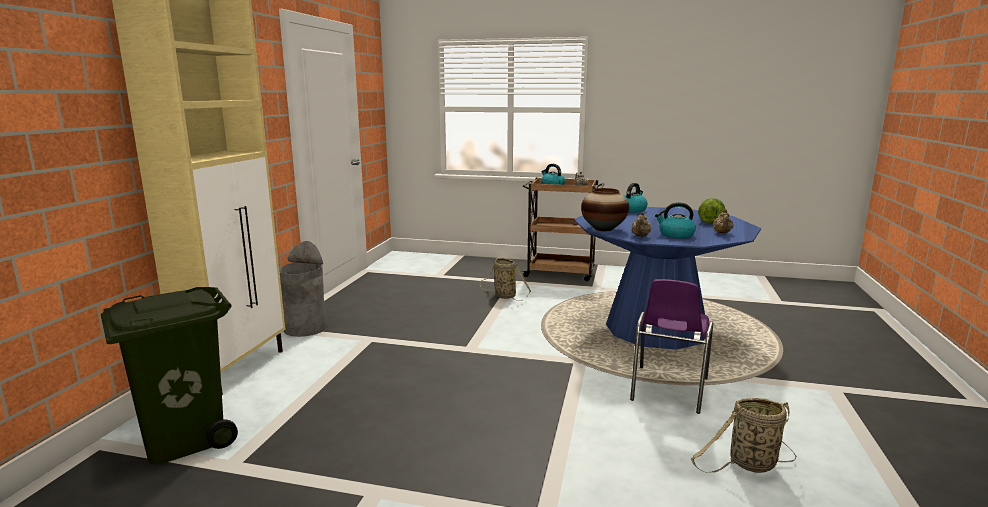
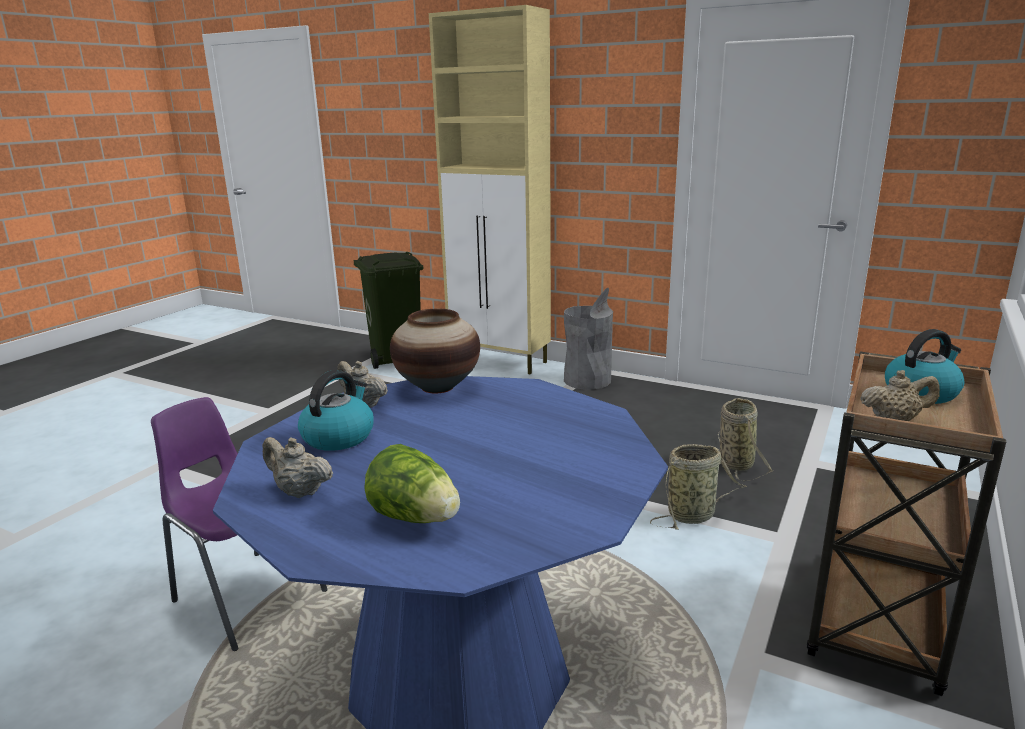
camera: 105 degrees right, 5 degrees up
(632, 210) = (609, 448): kettle -> none
(749, 464) = (59, 598): basket -> basket (735, 462)

